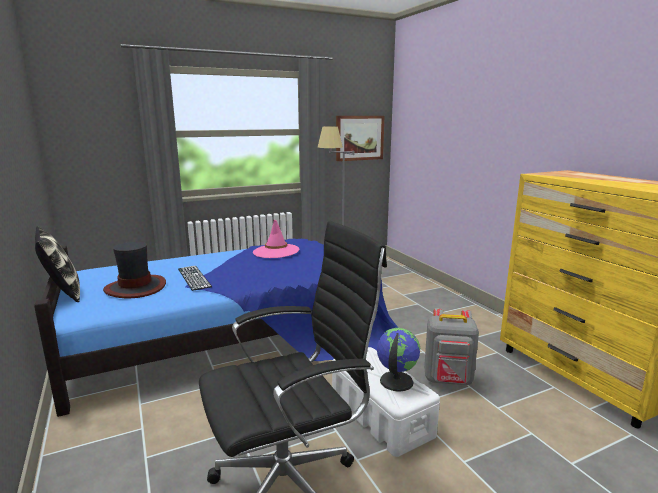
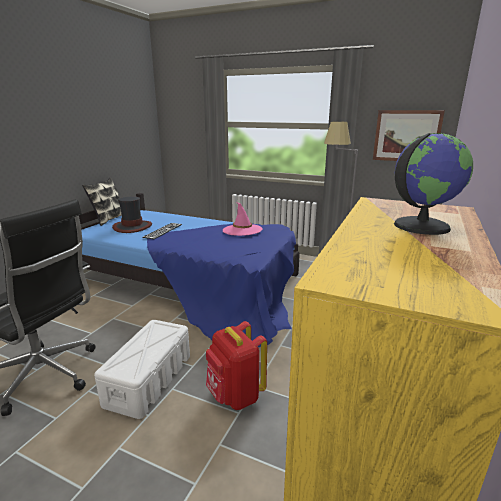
camera: 50 degrees right, 5 degrees up
(395, 381) = (141, 355): globe -> globe (420, 225)
(448, 380) = (235, 396): grey backpack -> red backpack

